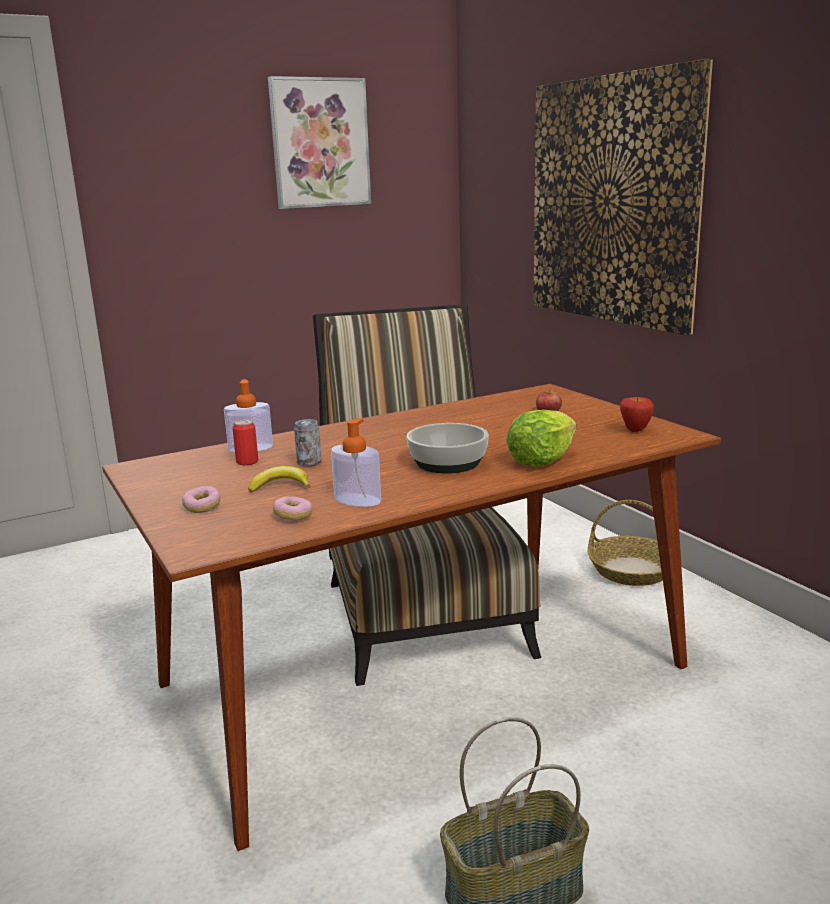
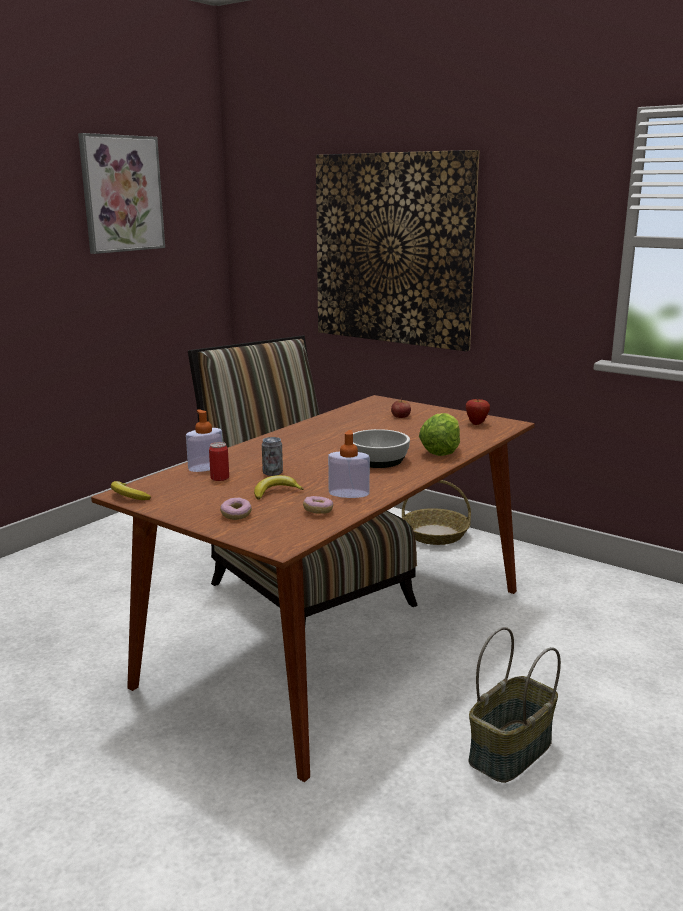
camera: 25 degrees left, 0 degrees up
(133, 470) = (128, 496): none -> banana

